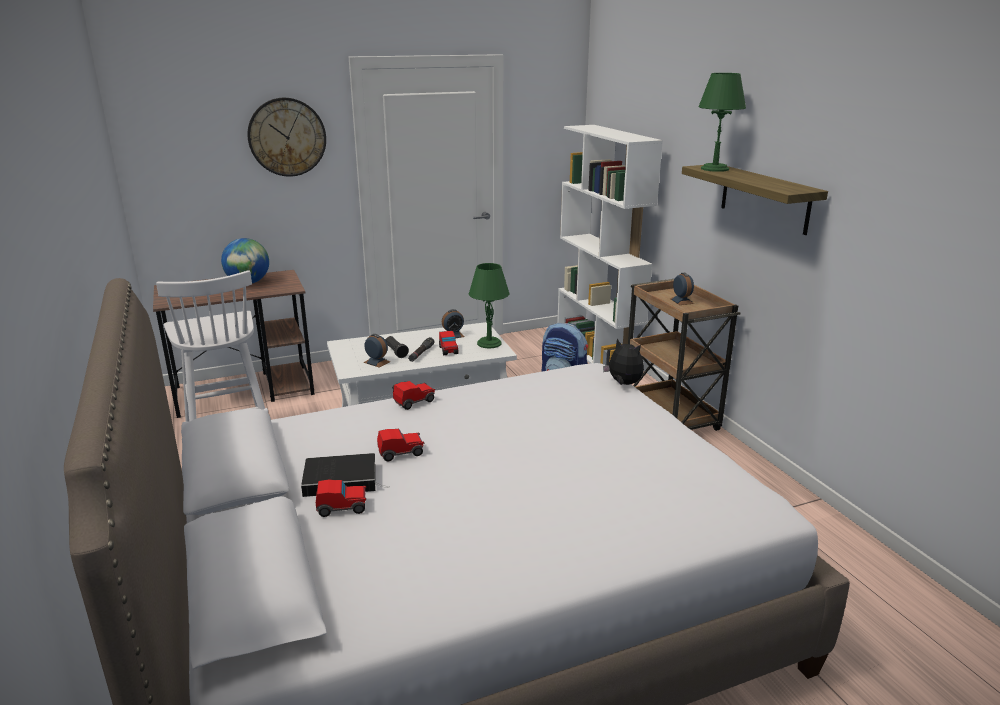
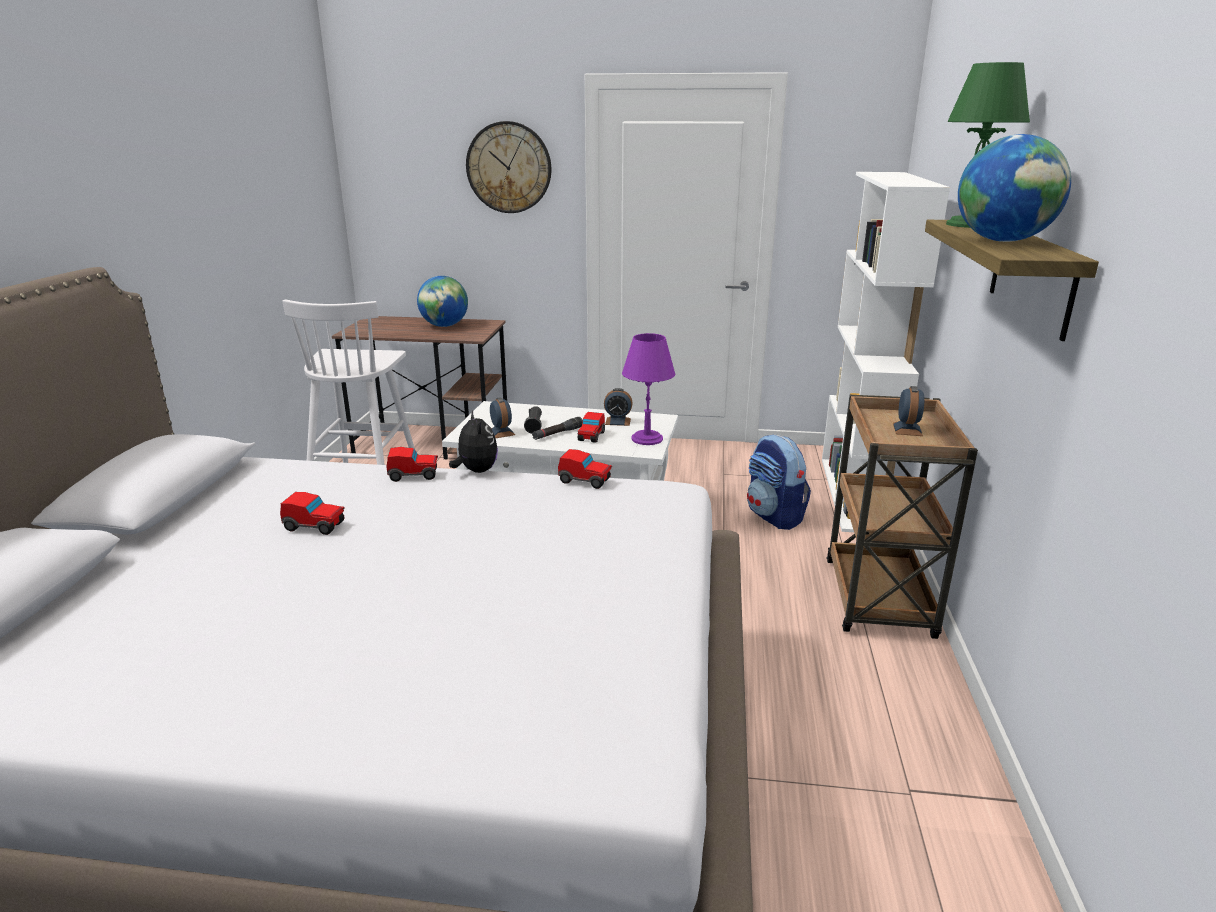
camera: 30 degrees right, 0 degrees up
(342, 508) = (173, 566): toy car -> toy car (585, 481)
(343, 479) = (222, 536): book -> none
(489, 343) = (646, 438): green table lamp -> purple table lamp
(623, 384) = (686, 518): plush toy -> plush toy (476, 471)
(759, 181) = (1002, 241): none -> globe

